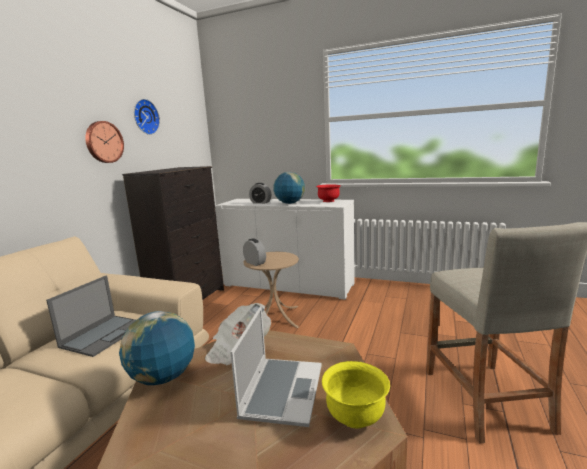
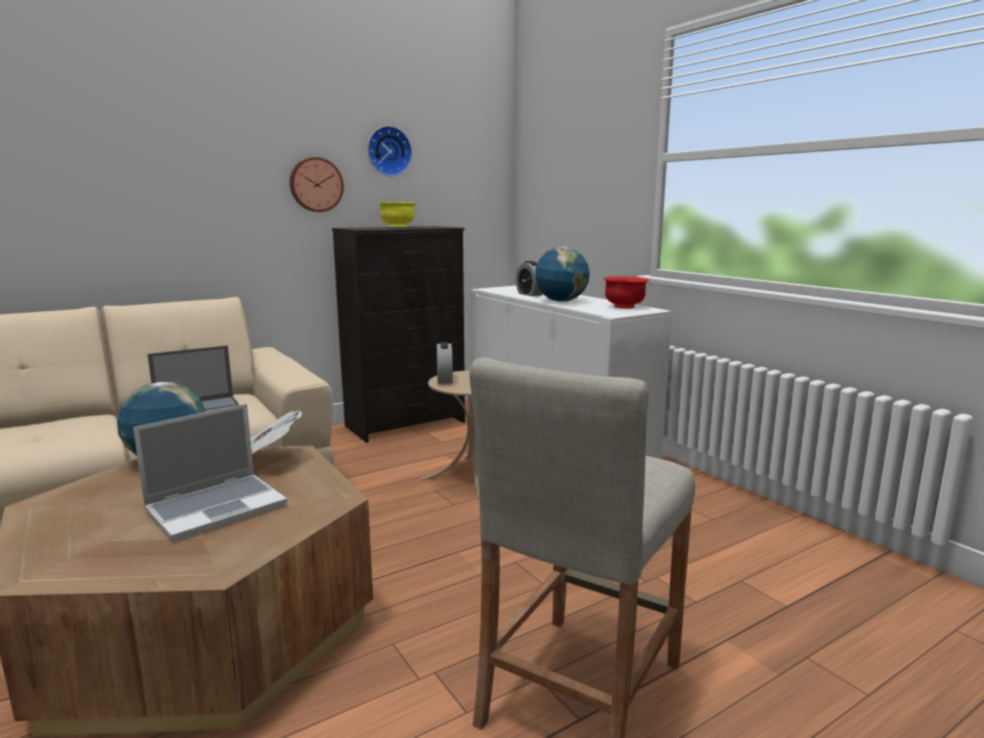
camera: 35 degrees right, 0 degrees up
(355, 416) = (223, 554): yellow bowl -> yellow bowl (398, 226)

